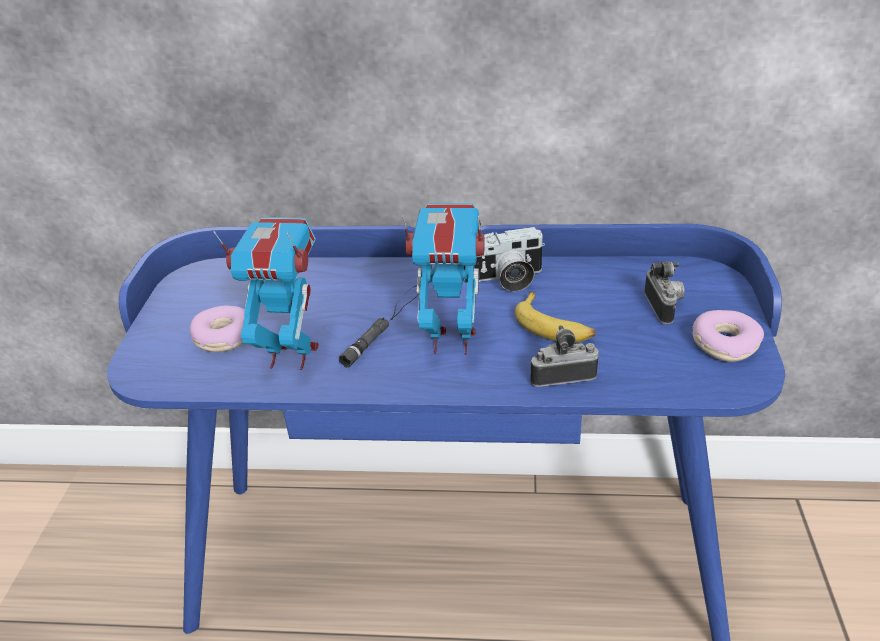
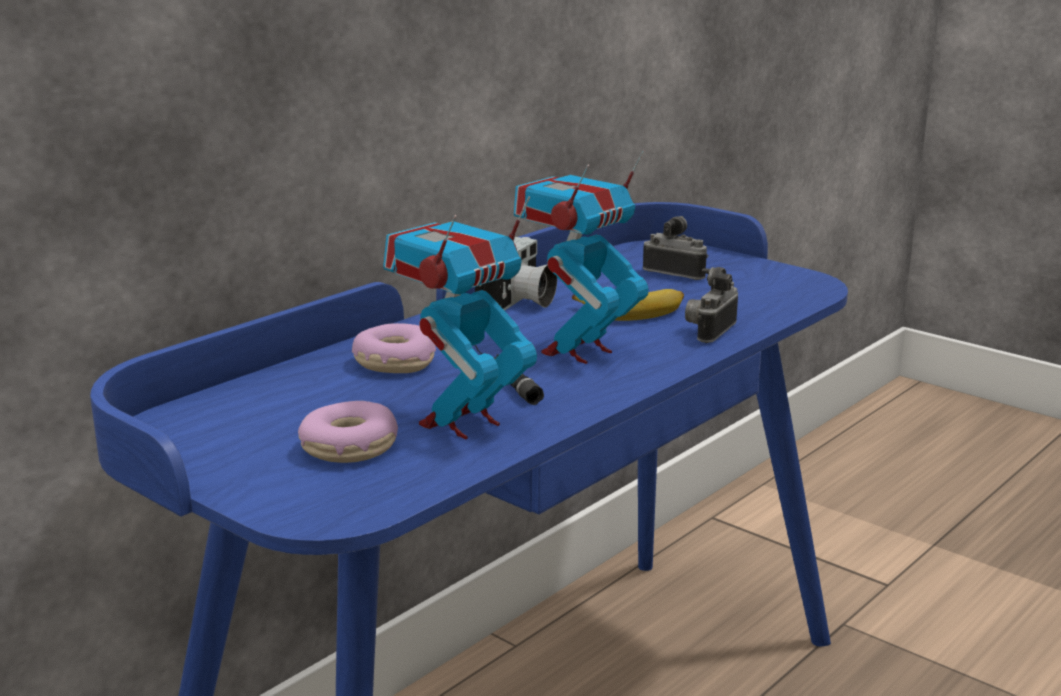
camera: 55 degrees left, 15 degrees down
(724, 344) = (760, 274): donut -> donut (394, 362)

